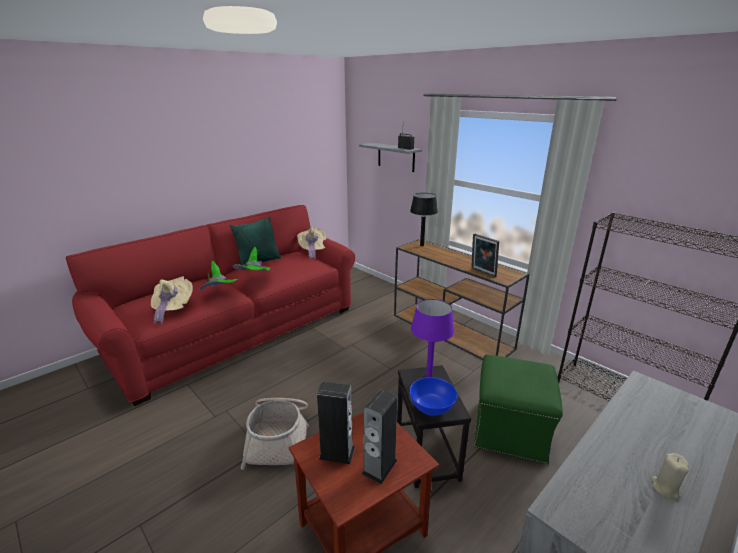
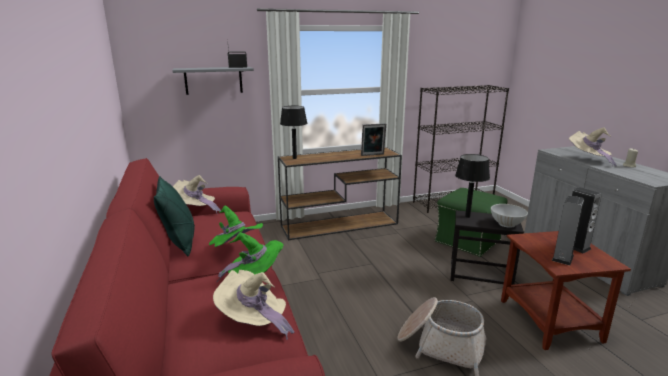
camera: 65 degrees left, 5 degrees down
(428, 375) = (467, 216): purple table lamp -> black table lamp
(432, 408) = (506, 224): blue bowl -> white bowl
(635, 428) = (588, 160): none -> beige hat

